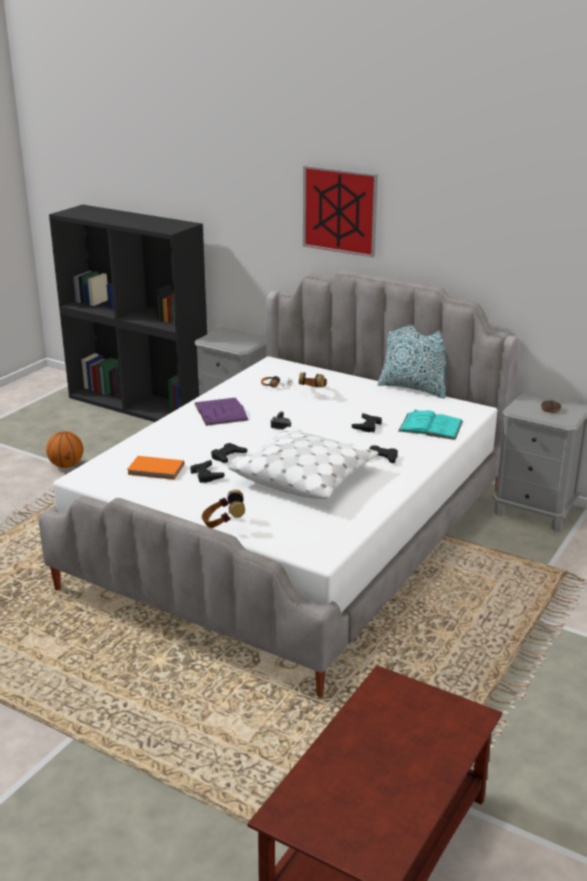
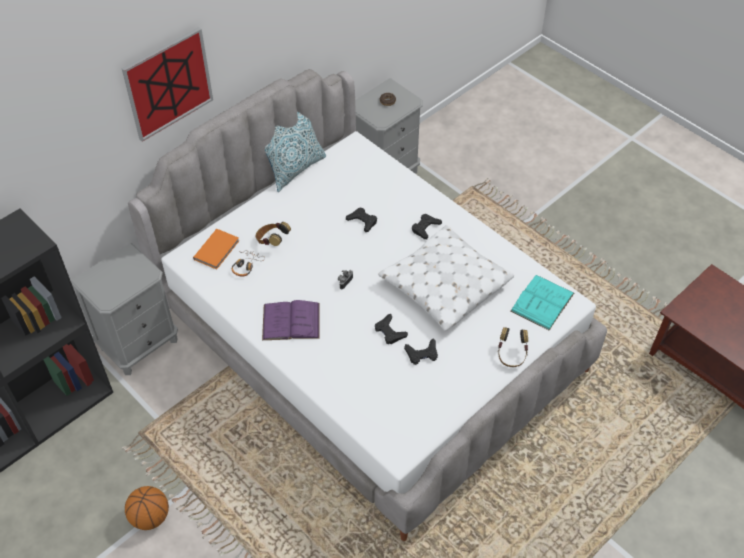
camera: 75 degrees left, 25 degrees up
(156, 470) = (401, 391): orange book -> orange book (218, 250)
(431, 426) = (378, 181): turquoise book -> turquoise book (542, 302)

